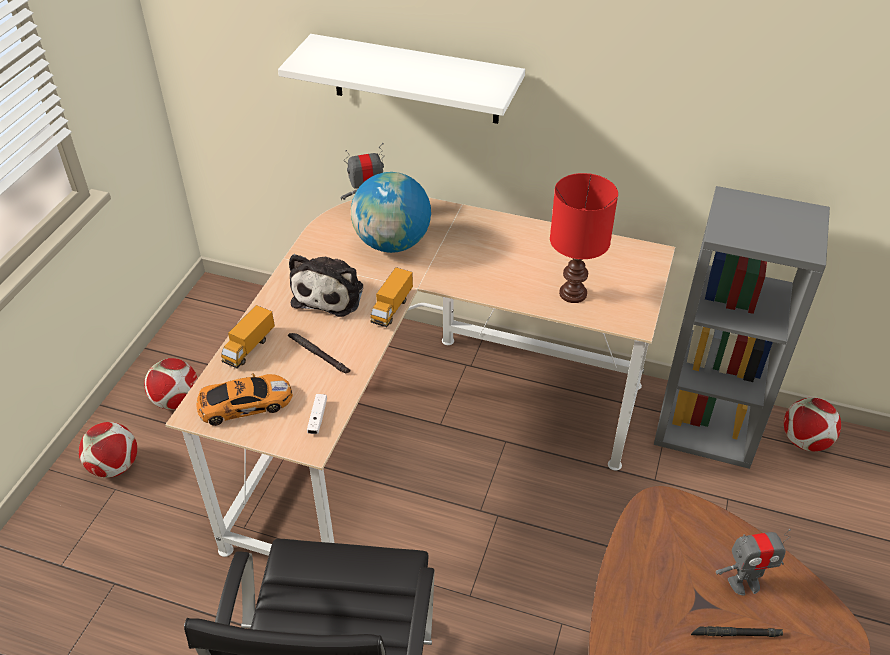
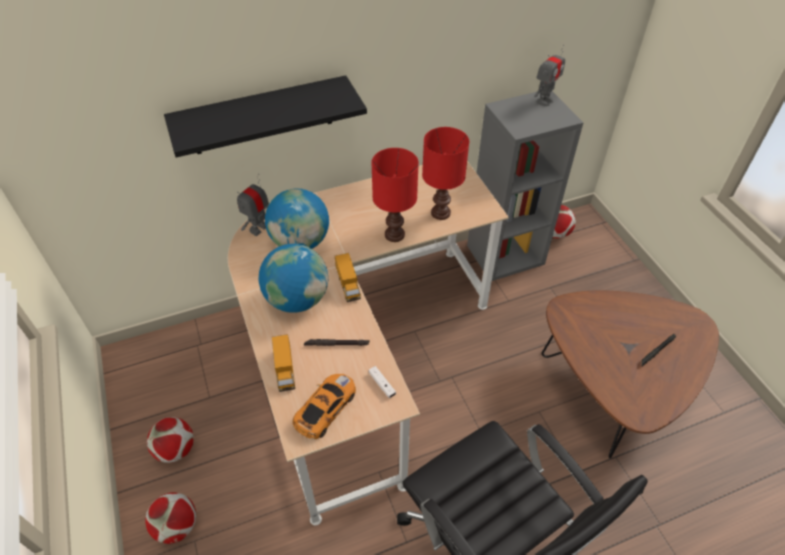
camera: 40 degrees left, 5 degrees up
(330, 293) = (297, 299): plush toy -> globe
(415, 79) = (262, 116): white shelf -> black shelf
(495, 288) = (395, 235): none -> red table lamp
(744, 583) = (635, 322): toy robot -> toy robot (544, 101)

